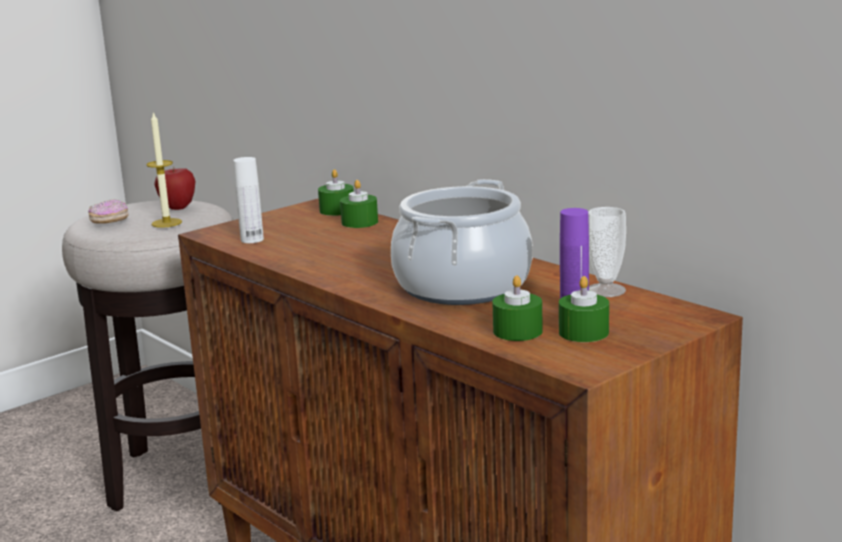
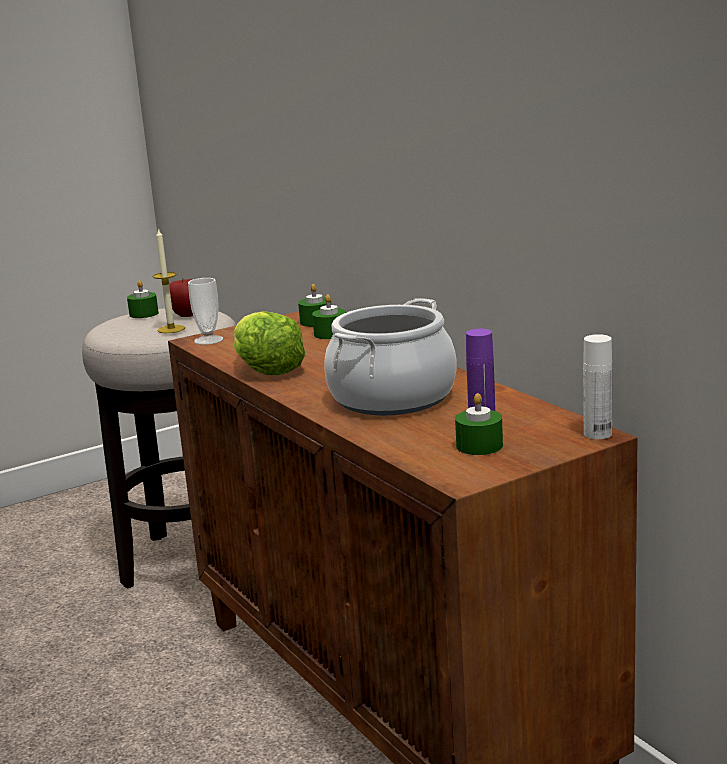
camera: 10 degrees right, 0 degrees up
(110, 221) = (123, 326): donut -> none
(252, 240) = (228, 347): white bottle -> white bottle (597, 434)
(306, 261) = (266, 369): none -> lettuce
(517, 331) = (420, 442): green candle -> green candle (144, 314)
(606, 290) = (521, 406): cup -> cup (208, 340)

